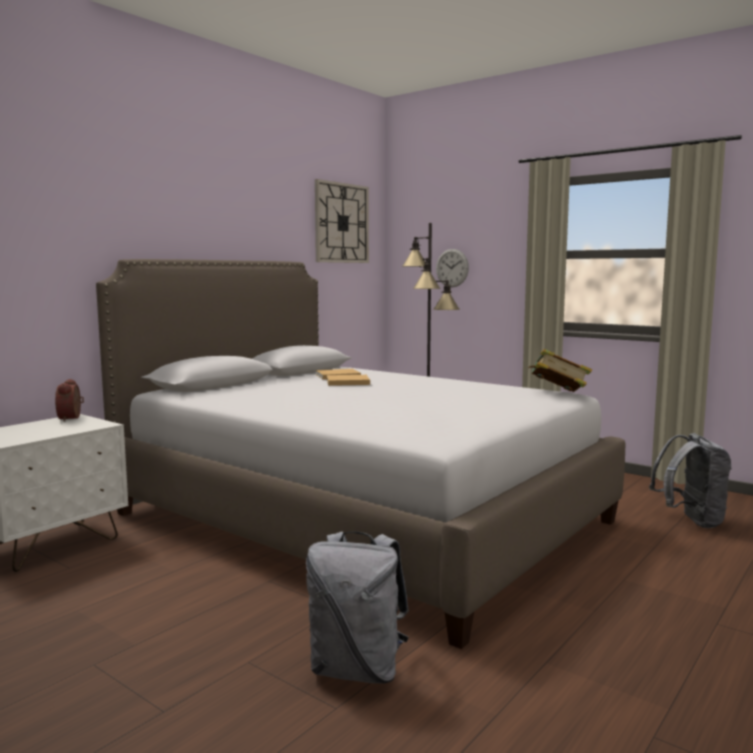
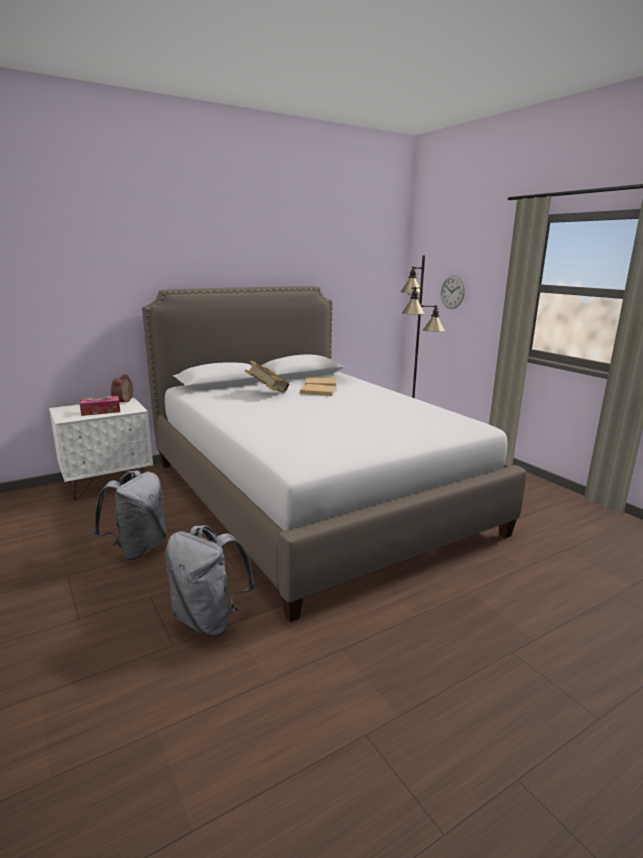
camera: 20 degrees right, 10 degrees up
(50, 430) = (101, 411): none -> tissue box
(341, 223) = (362, 251): wall clock -> none
(557, 393) = (469, 424): book -> book (267, 393)
(690, 521) = (584, 548): grey backpack -> grey backpack (138, 549)

